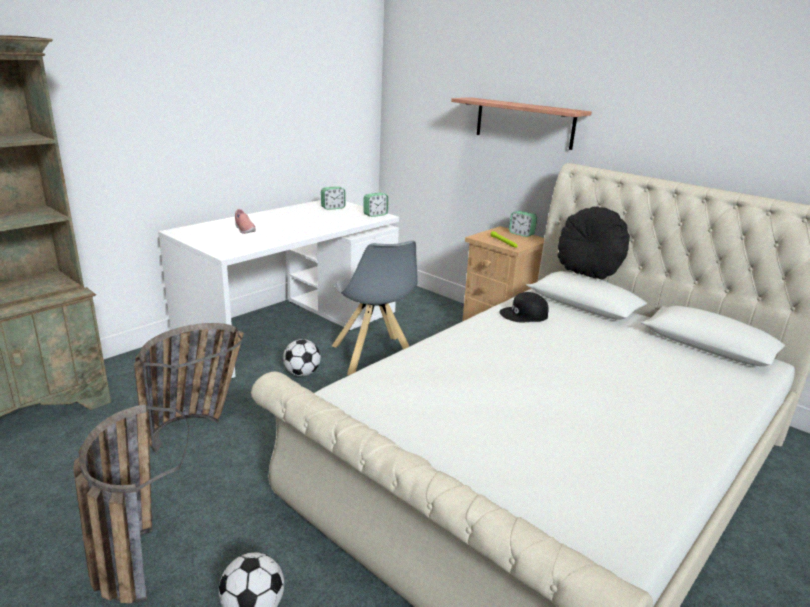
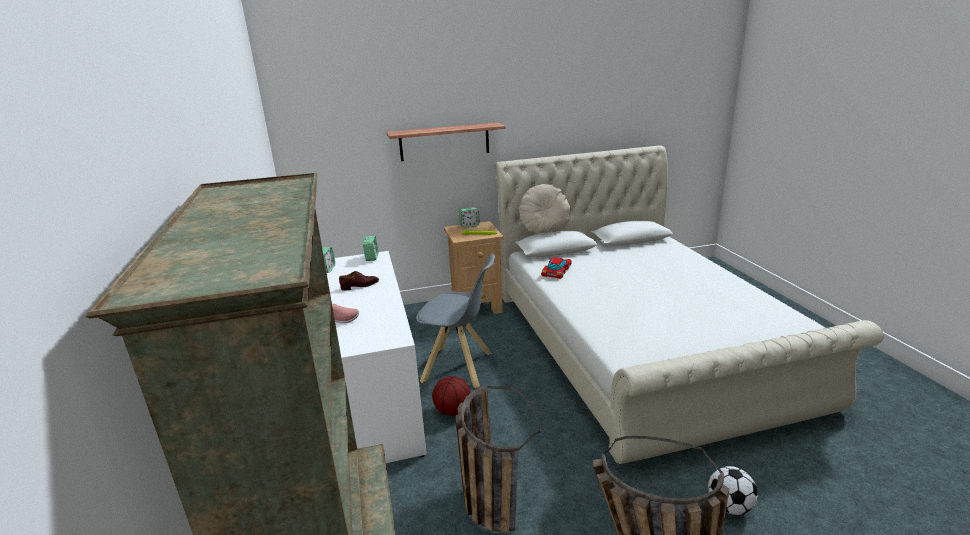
camera: 55 degrees left, 0 degrees up
(302, 373) = (452, 411): football -> basketball
(313, 223) = (360, 286): none -> brown shoe
(524, 315) = (557, 271): black cap -> toy car
(587, 273) = (544, 231): black pillow -> beige pillow

